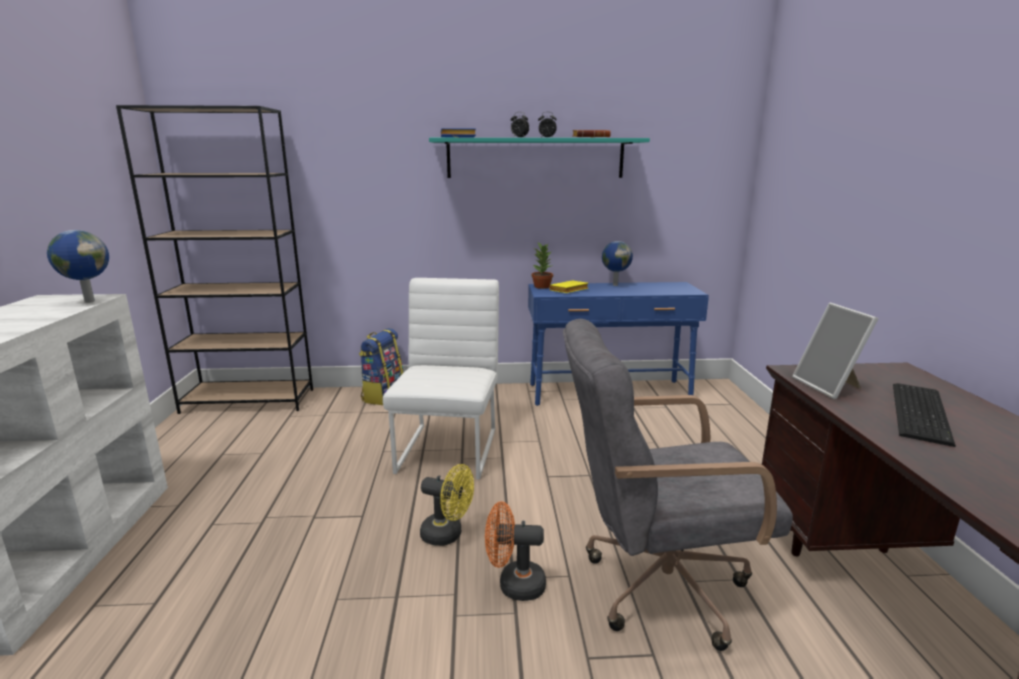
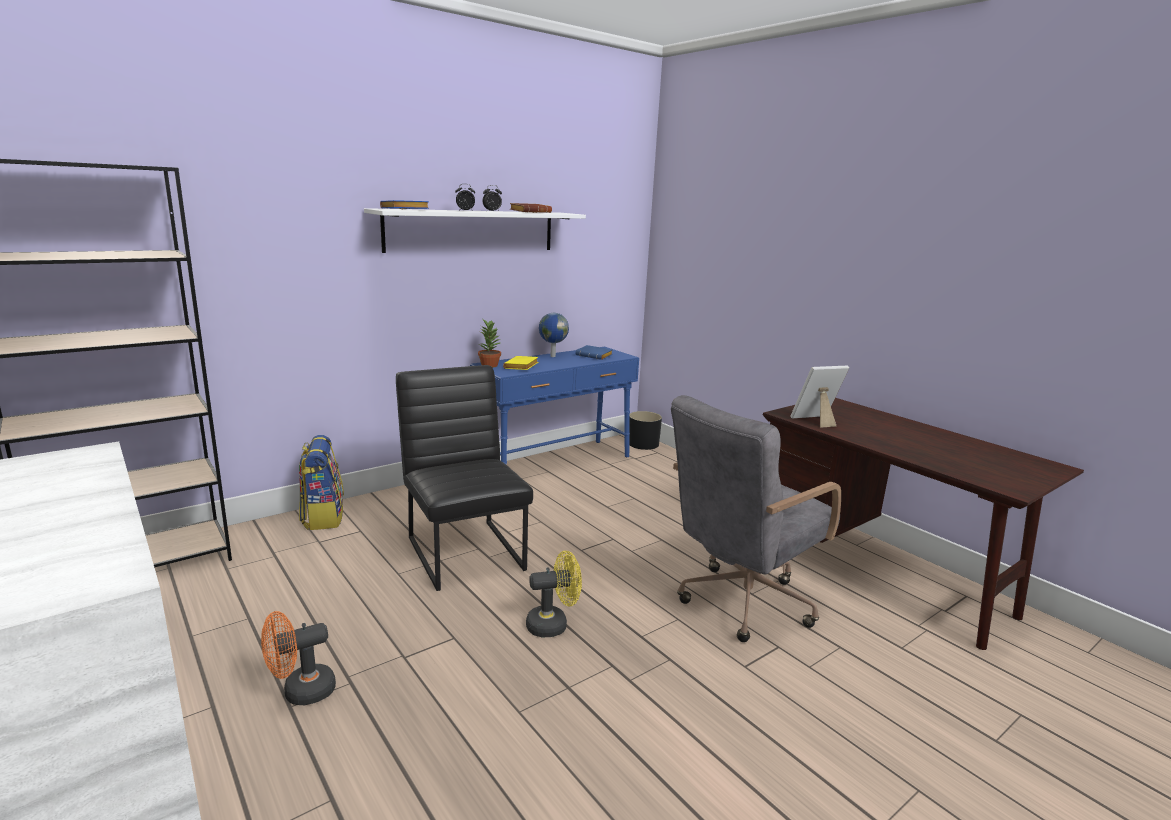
camera: 35 degrees left, 0 degrees up
(89, 301) = (95, 459): globe -> none
(449, 448) = (465, 551): white chair -> black chair
(514, 585) = (647, 641): orange fan -> orange fan (301, 692)
(535, 158) = (472, 231): turquoise shelf -> white shelf
(660, 289) = (595, 356): none -> blue book
(723, 392) = (643, 444): none -> black planter
(829, 386) = (816, 421): picture frame -> picture frame turned 120 degrees clockwise
(923, 412) = (878, 428): keyboard -> none

